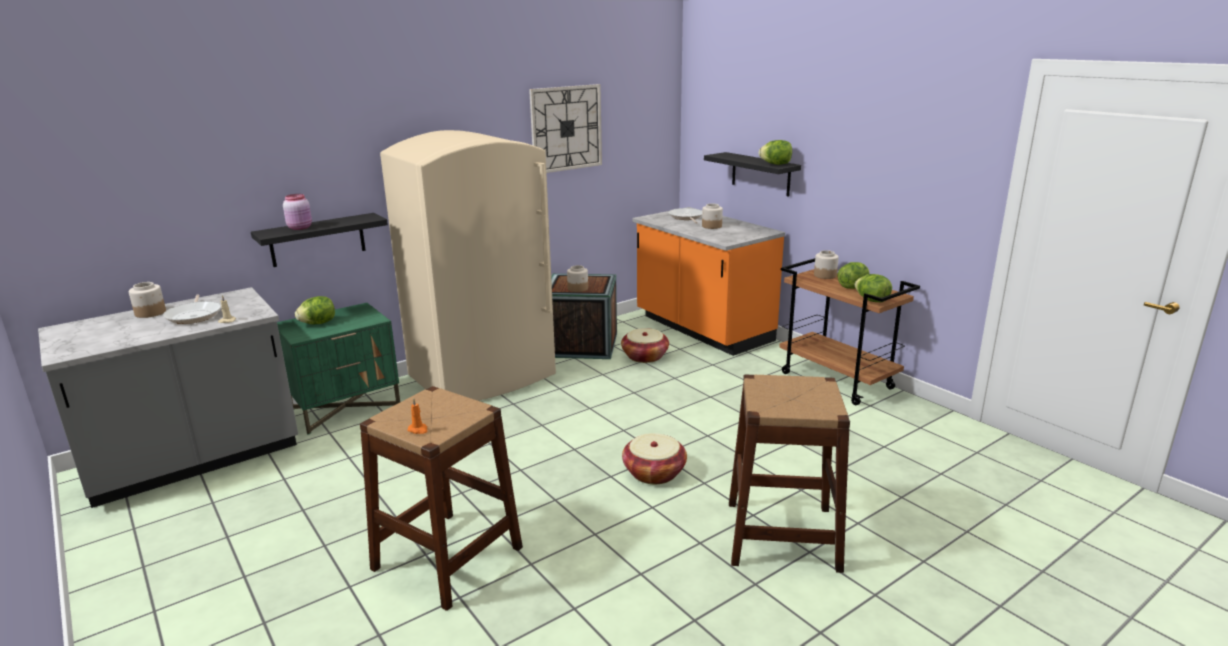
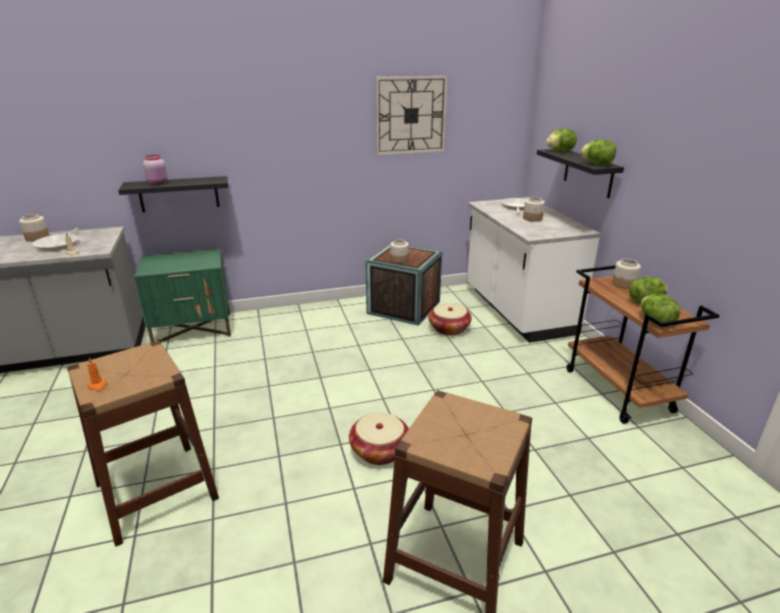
camera: 20 degrees right, 5 degrees up
(318, 323) = (170, 261): lettuce -> lettuce (560, 151)
(483, 377) = (308, 322): beige fridge -> none
(702, 329) = (517, 311): orange counter -> white counter

